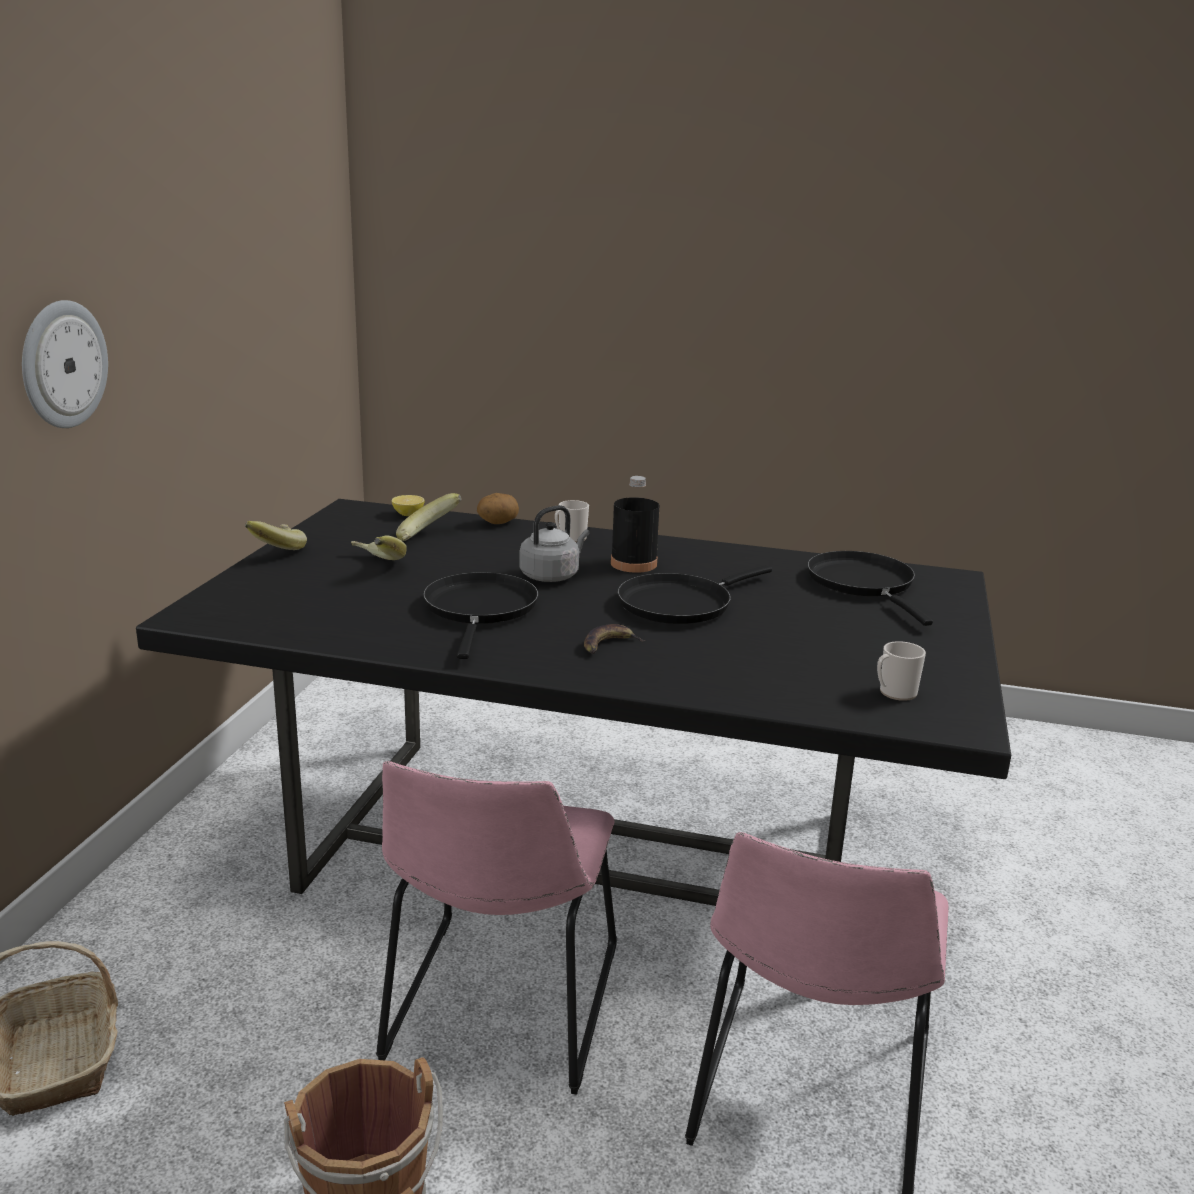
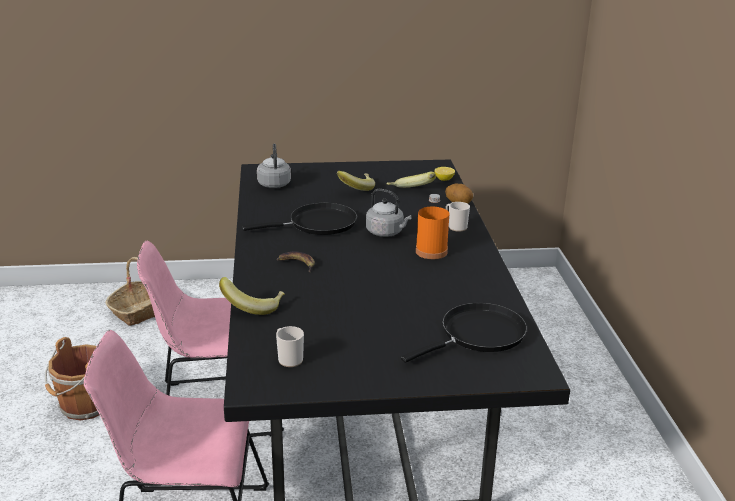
camera: 70 degrees right, 5 degrees up
(62, 364) = (274, 39): wall clock -> none
(274, 614) = (274, 183): none -> grey kettle
(275, 550) = (354, 165): banana -> banana (253, 306)
(633, 564) = (431, 252): black bottle -> orange bottle
(680, 604) = (376, 275): black frying pan -> none

